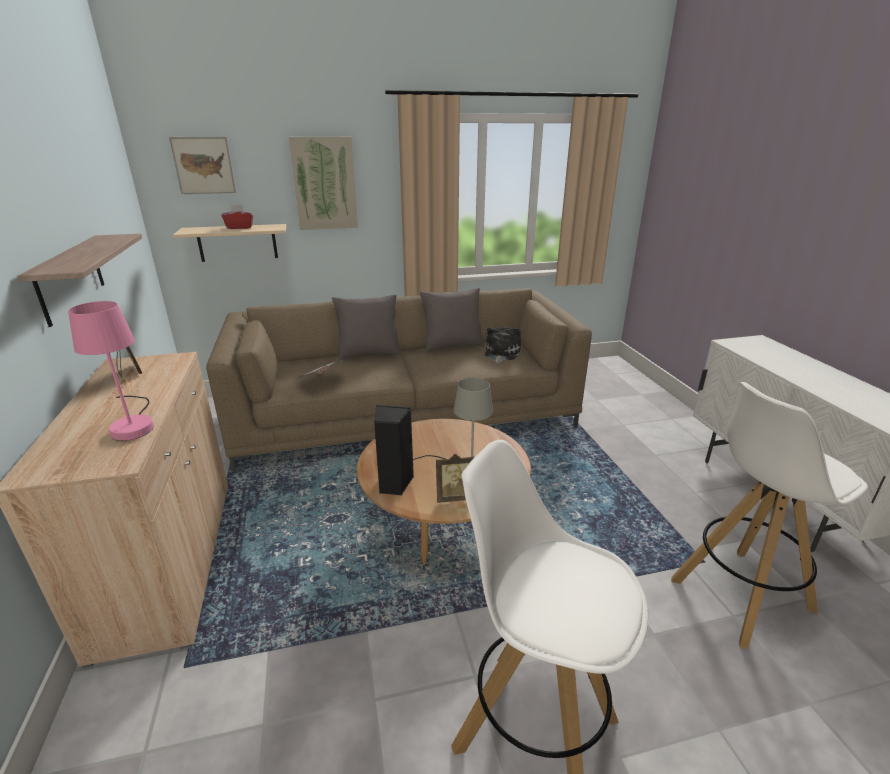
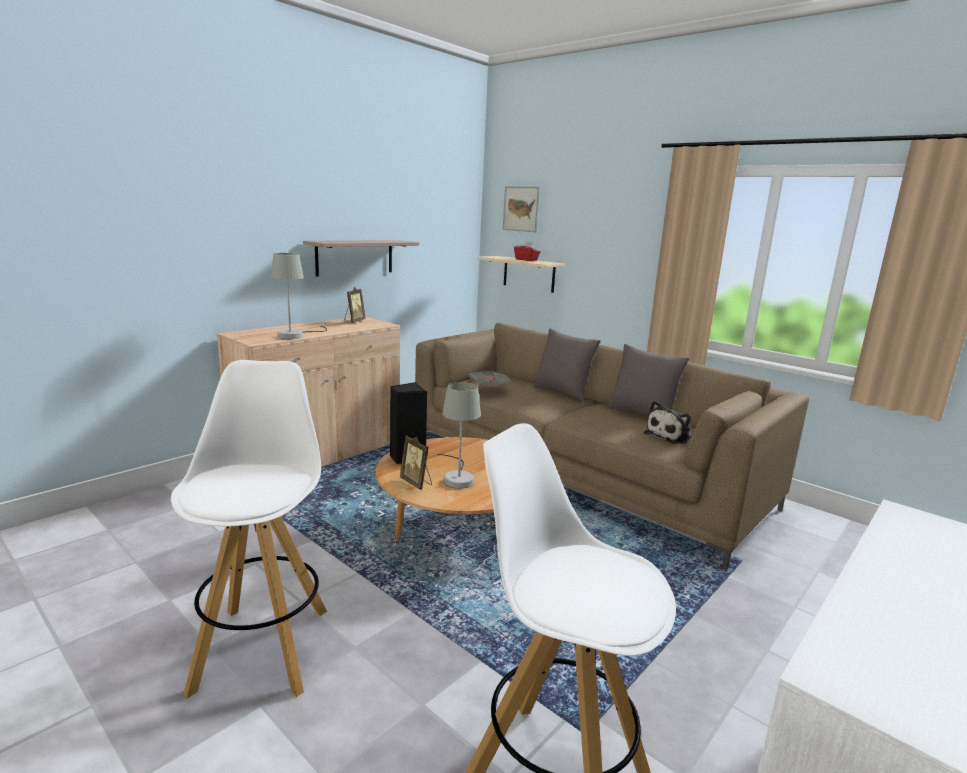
camera: 55 degrees right, 10 degrees down
(134, 424) = (296, 335): pink table lamp -> grey table lamp
(324, 184) = (602, 231): picture -> none
(501, 354) = (670, 436): plush toy -> plush toy turned 150 degrees clockwise

